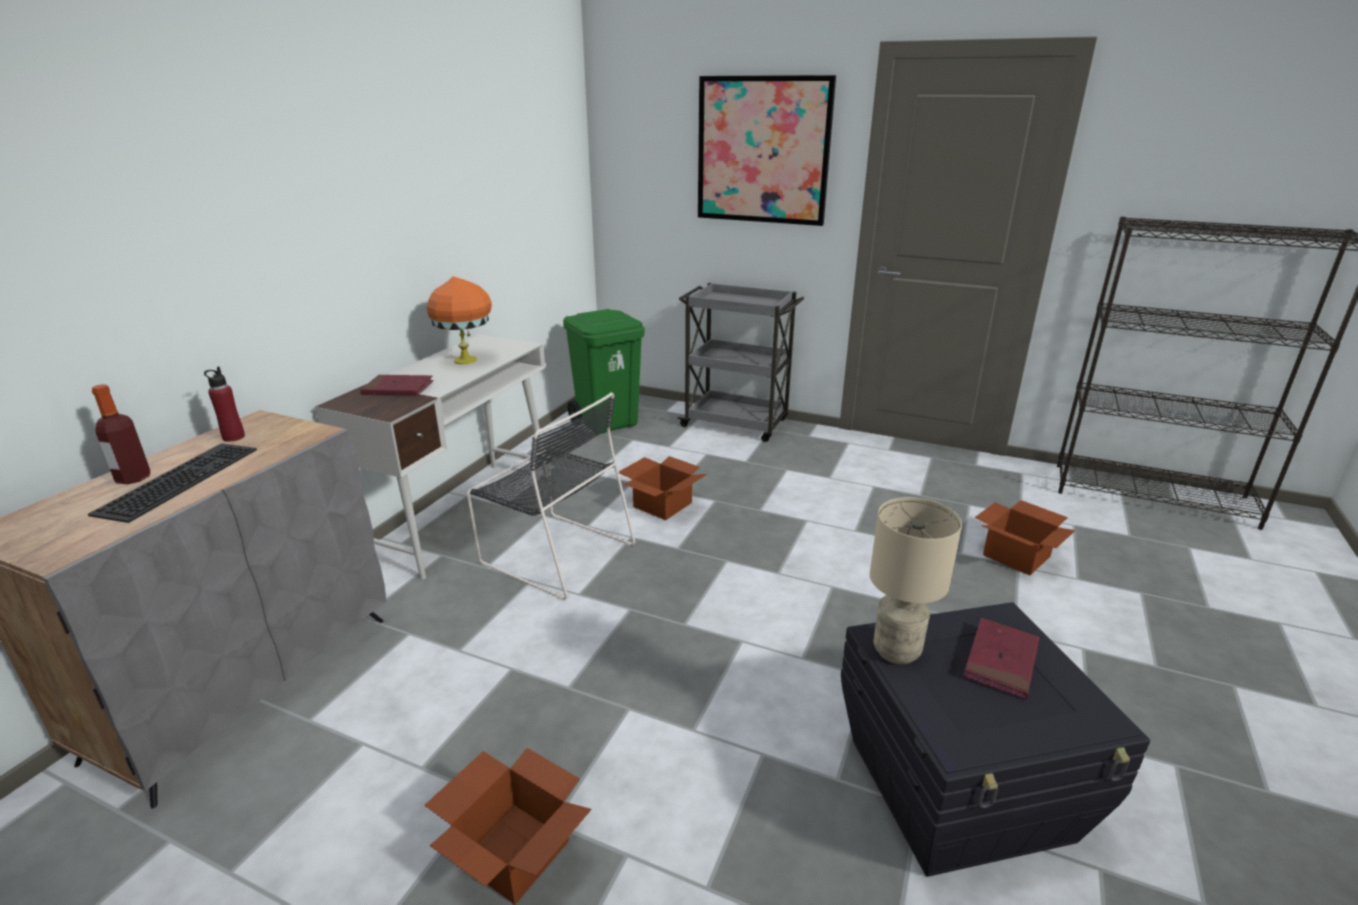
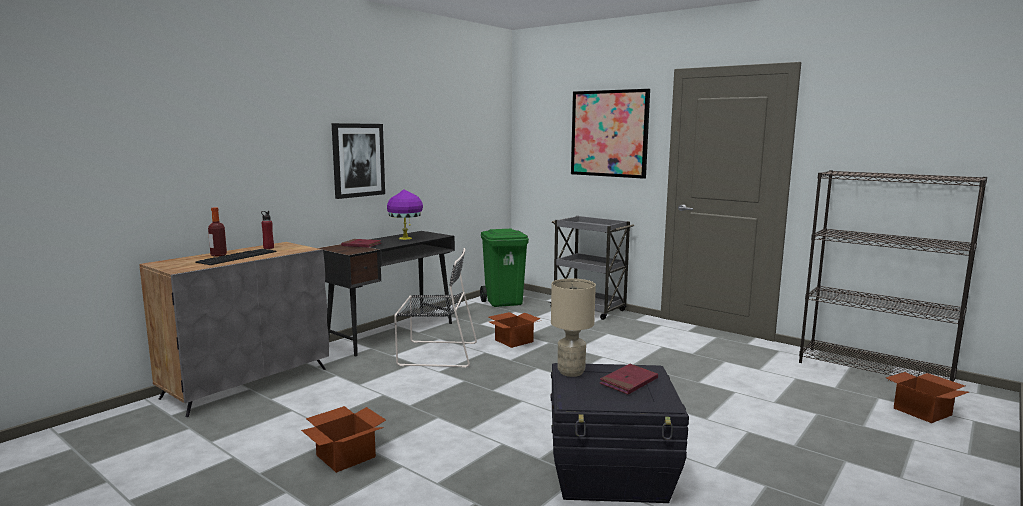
camera: 15 degrees right, 15 degrees down
(362, 229) = (358, 160): none -> picture
(463, 514) = (392, 333): white desk -> black desk
(467, 360) = (406, 238): orange table lamp -> purple table lamp
(554, 552) = (435, 353): black chair -> black chair turned 45 degrees counterclockwise
(1018, 555) = (739, 387): cardboard box -> cardboard box (924, 412)

